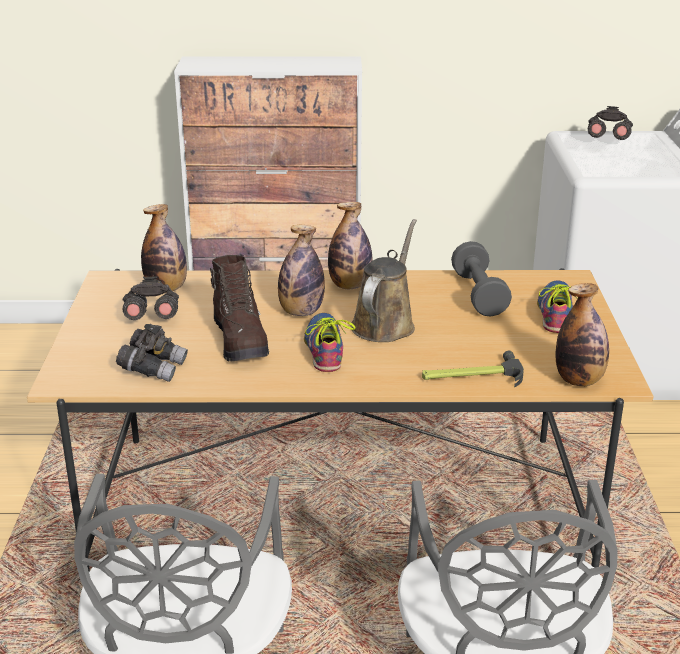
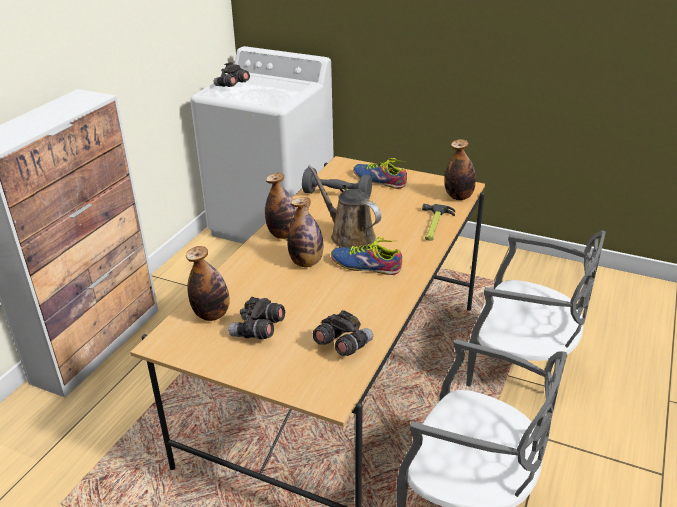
camera: 65 degrees left, 5 degrees up
(240, 341) = (329, 297): brown boot -> none

